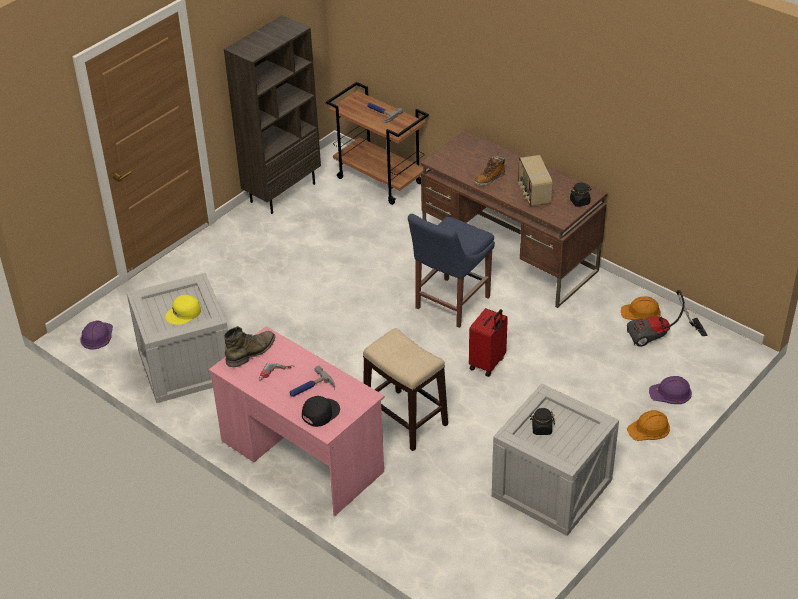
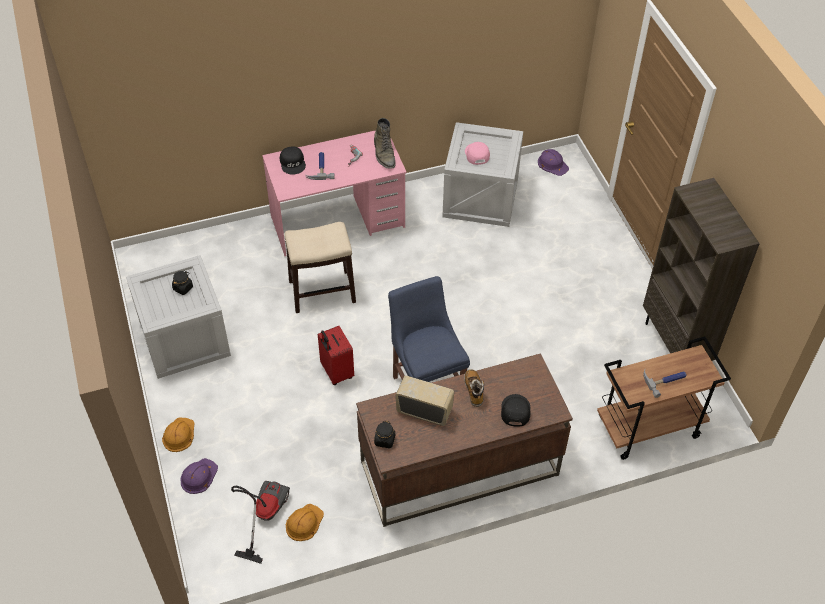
camera: 120 degrees right, 10 degrees up
(183, 313) = (476, 154): yellow cap -> pink cap
(487, 155) = (515, 411): none -> black cap

